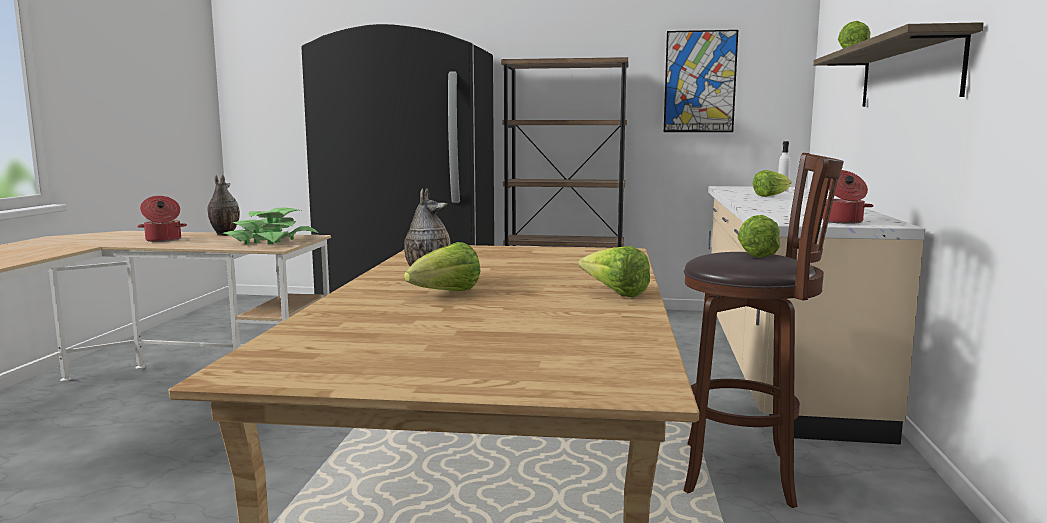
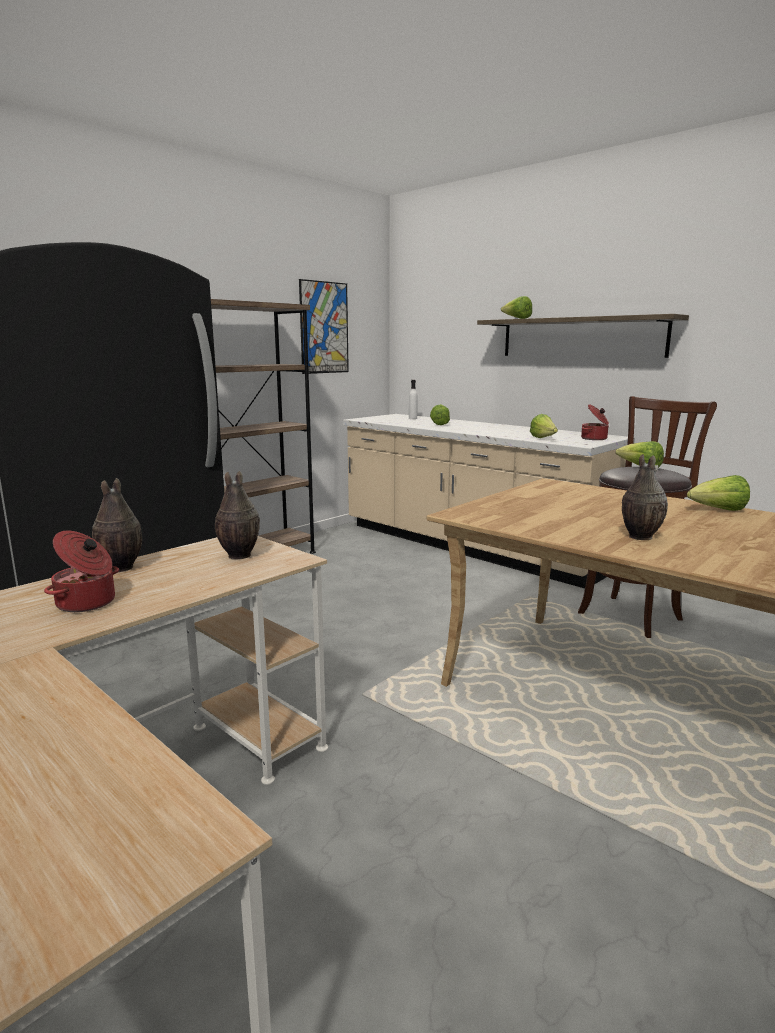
camera: 55 degrees left, 5 degrees up
(270, 241) = (238, 556): potted plant -> vase
(445, 293) = (697, 540): lettuce -> lettuce (544, 439)

